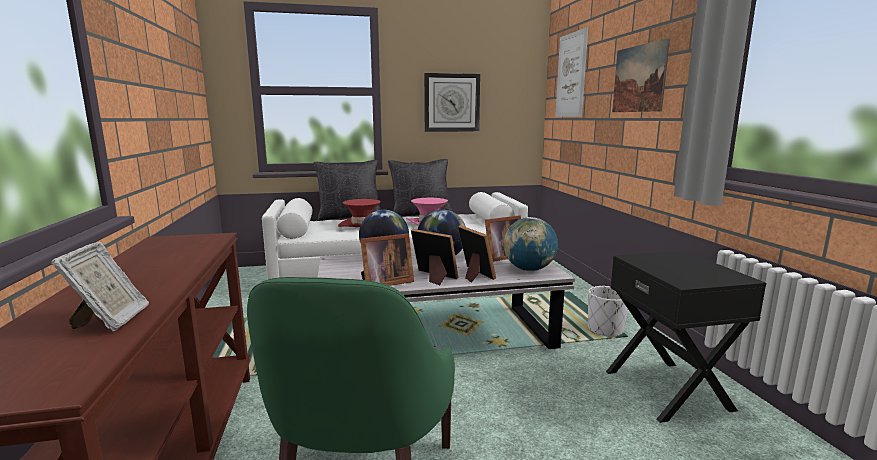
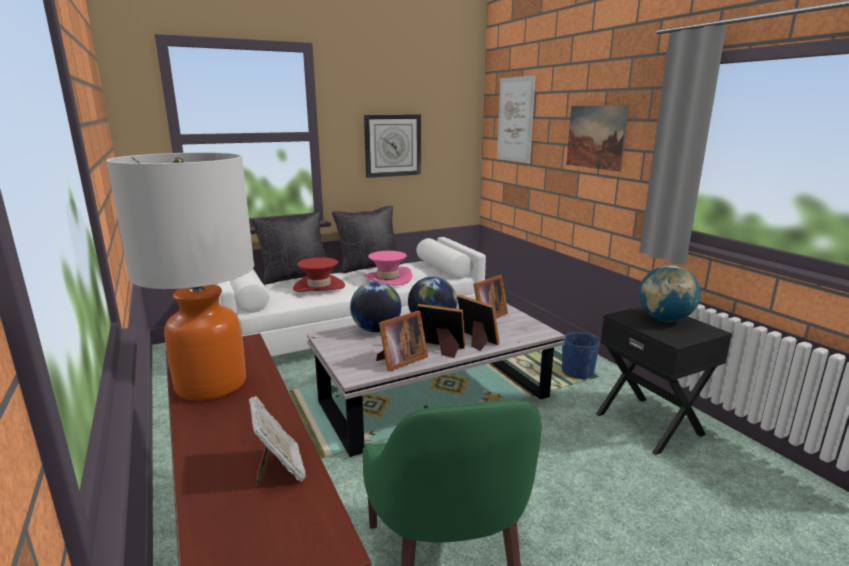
camera: 15 degrees left, 5 degrees up
(147, 259) = (211, 384): none -> table lamp
(529, 269) = (521, 329): globe -> globe (664, 319)
(605, 330) = (577, 372): white planter -> blue planter

